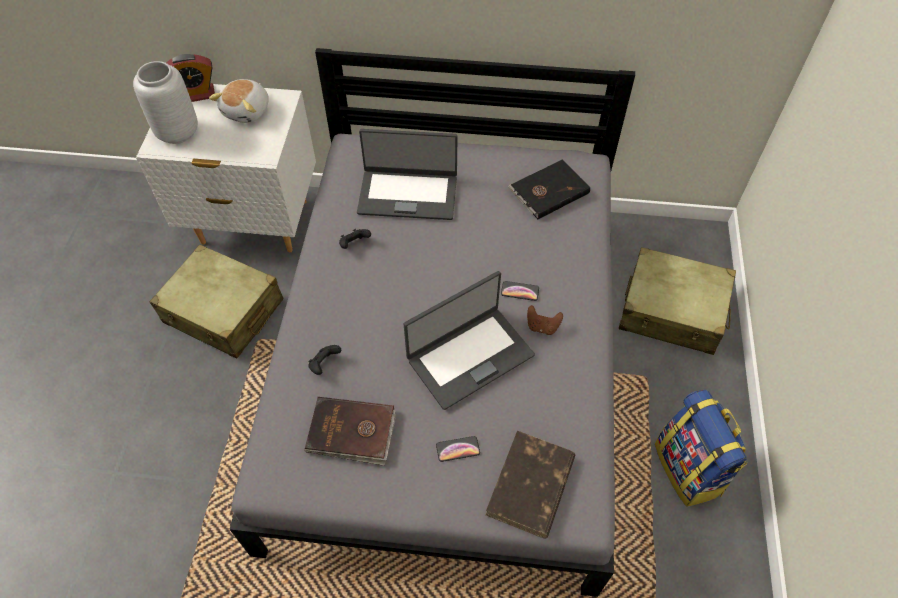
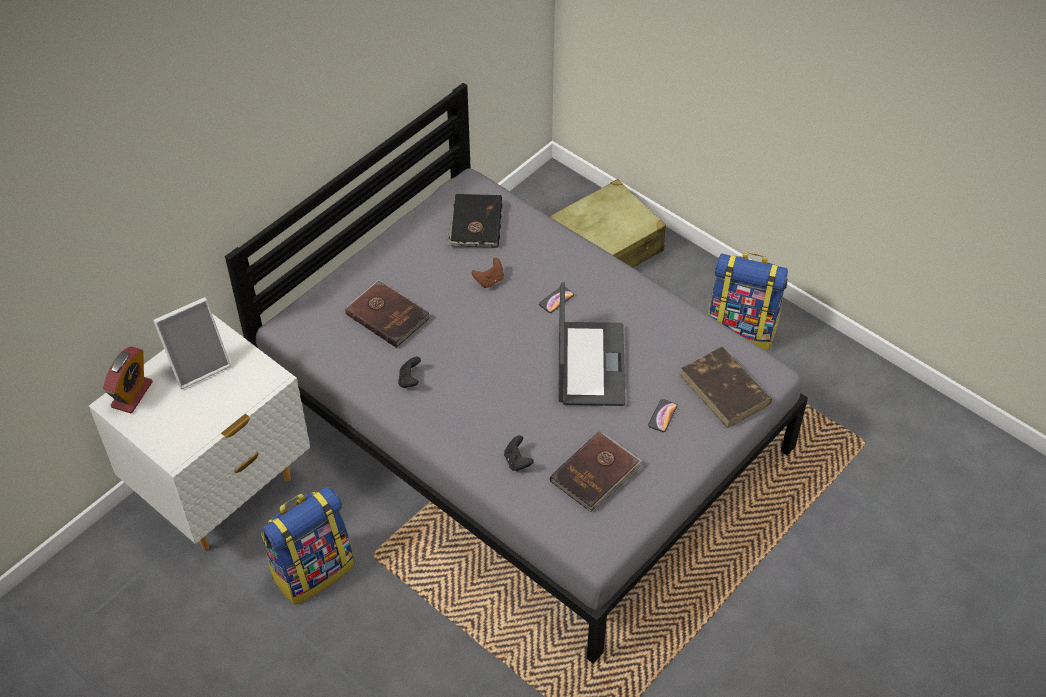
camera: 55 degrees left, 5 degrees down
(178, 133) = (173, 430): grey vase -> none
(223, 312) = (313, 569): beige suitcase -> backpack
(247, 111) = (198, 365): plush toy -> picture frame
(408, 194) = (388, 315): laptop -> brown book
(542, 326) = (600, 306): brown game controller -> brown game controller (489, 280)

